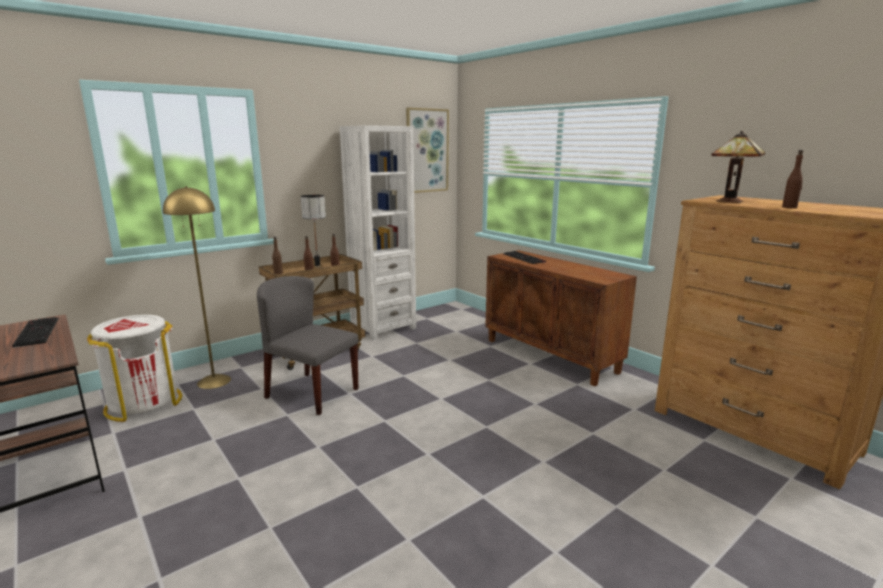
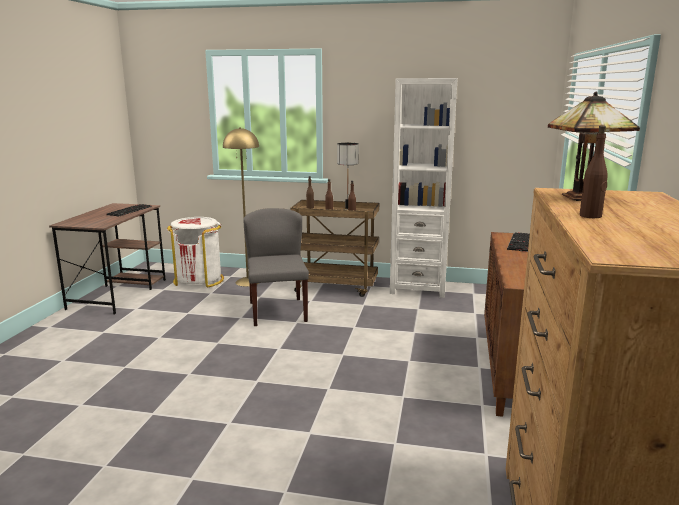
camera: 50 degrees right, 0 degrees up
(427, 151) = (512, 104): picture -> none

